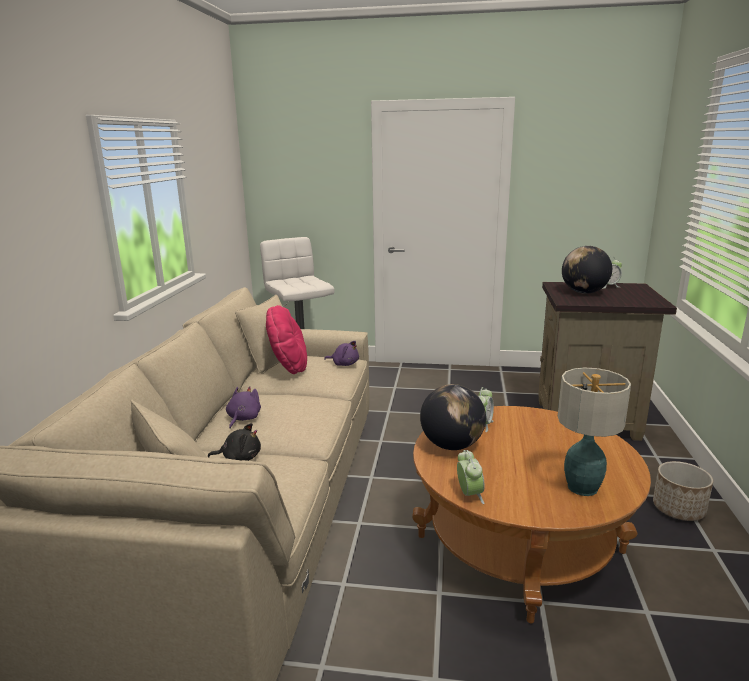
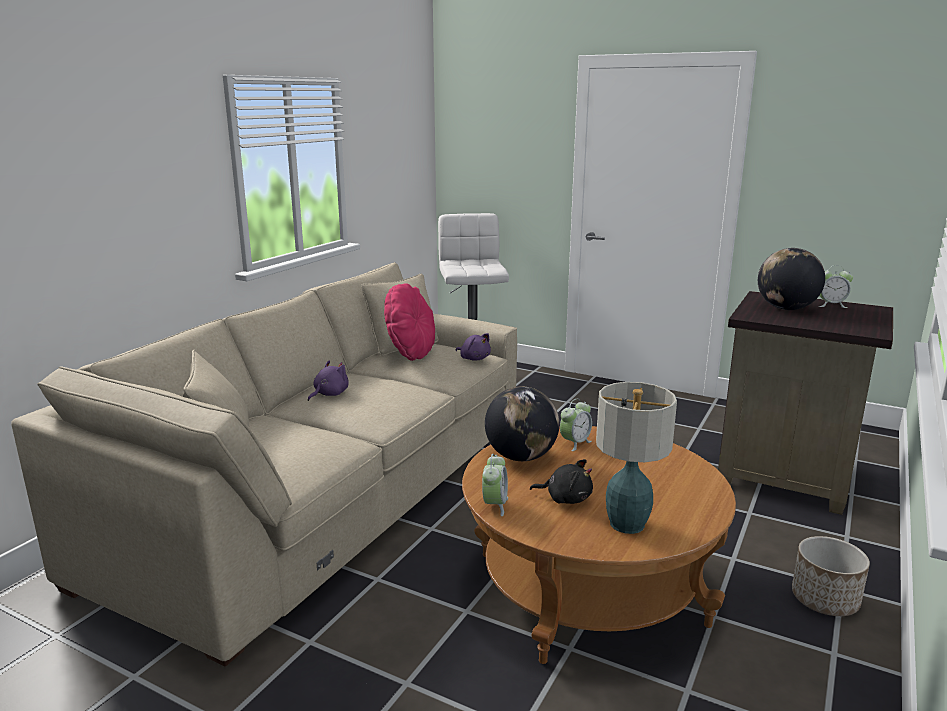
camera: 20 degrees right, 0 degrees up
(239, 458) = (297, 428): black plush toy -> black plush toy (565, 498)

